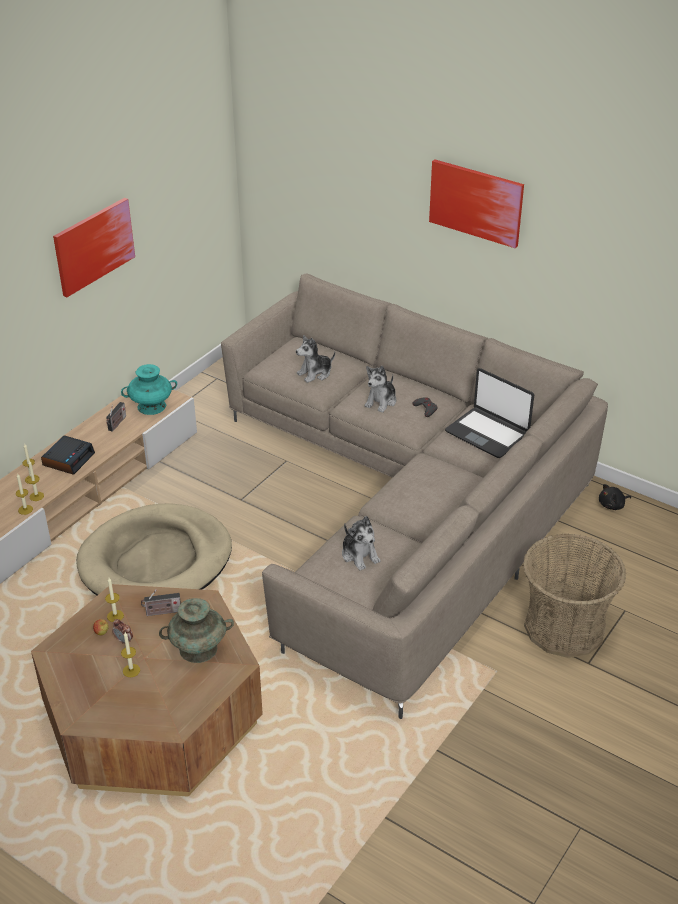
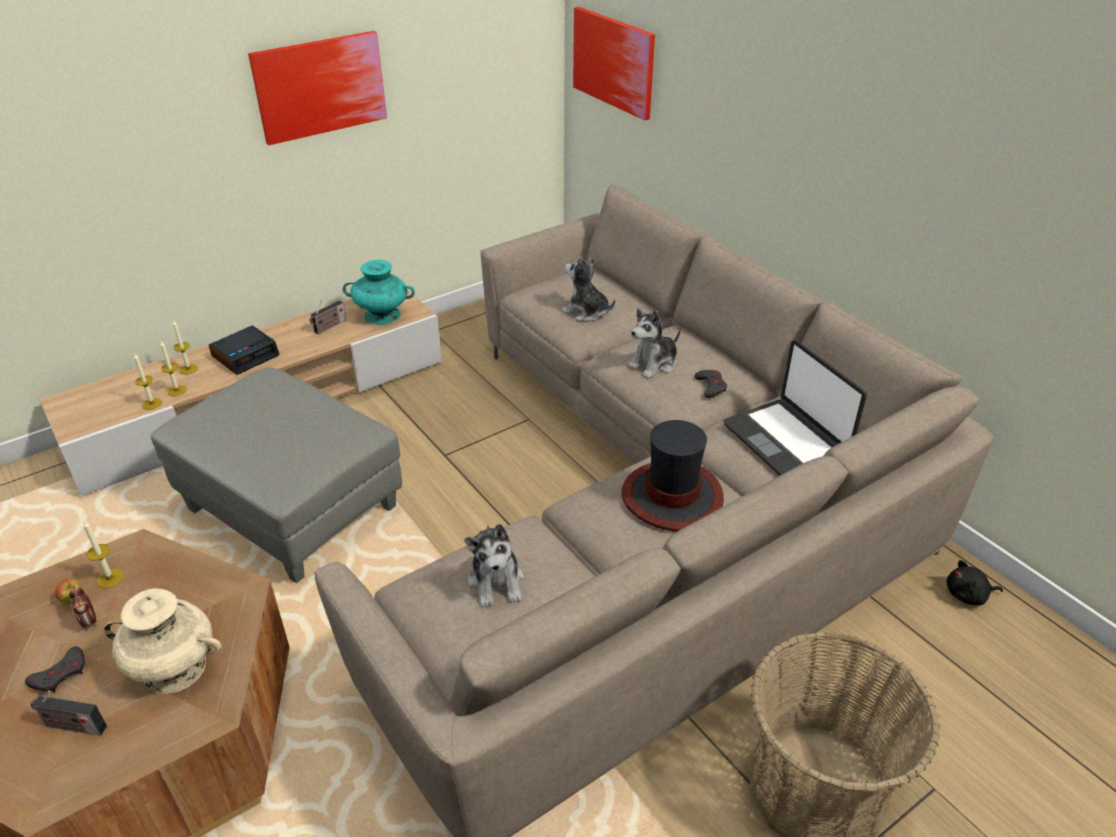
camera: 20 degrees right, 0 degrees up
(131, 670) = (60, 674): candle -> grey game controller
(156, 561) = (293, 509): beige dog bed -> grey ottoman
(162, 612) = (172, 591): radio -> radio (72, 726)
(199, 649) = (175, 668): turquoise vase -> beige vase
(315, 373) = (586, 312): plush toy -> plush toy turned 45 degrees clockwise
(436, 483) = (672, 497): none -> hat
(476, 202) = (843, 84): picture -> picture (613, 62)

